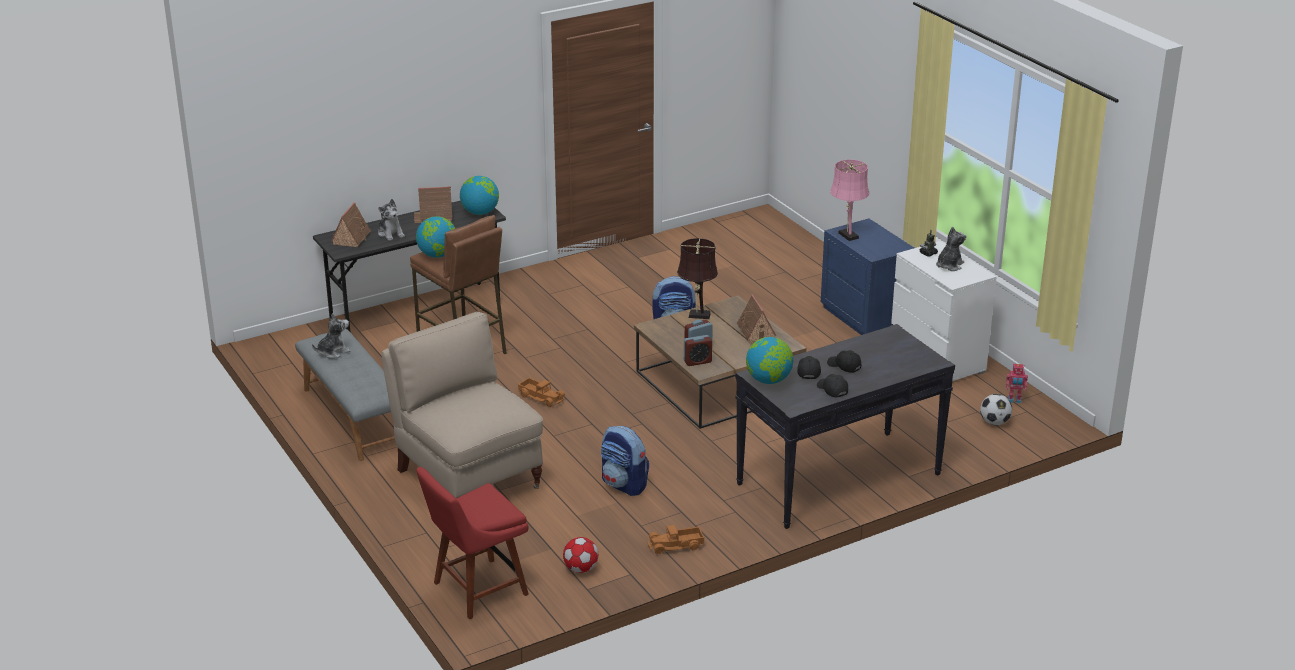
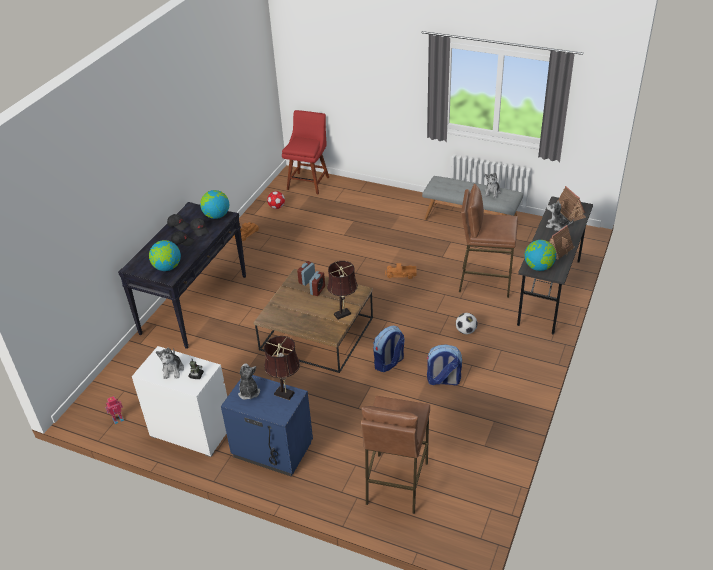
camera: 145 degrees right, 10 degrees up
(438, 255) = (502, 221): globe -> globe (167, 267)
(468, 478) = (375, 219): beige chair -> none
(624, 485) = (300, 249): backpack -> backpack (443, 380)
(757, 334) = (293, 317): toy house -> none
(775, 259) = (396, 483): none -> brown stool
(847, 234) = (286, 394): pink table lamp -> brown table lamp
(881, 248) = (249, 392): none -> plush toy
(994, 422) = (123, 391): football -> football (466, 331)

